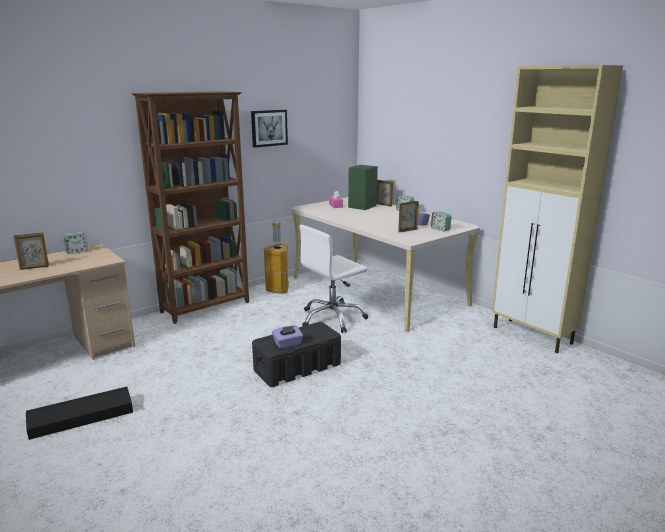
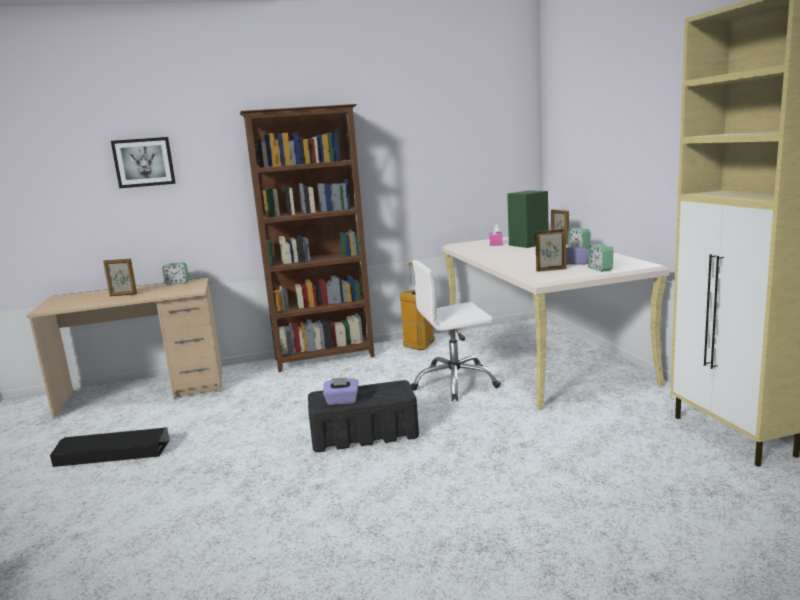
camera: 25 degrees right, 5 degrees down
(269, 128) = (411, 149): picture -> picture (144, 162)

